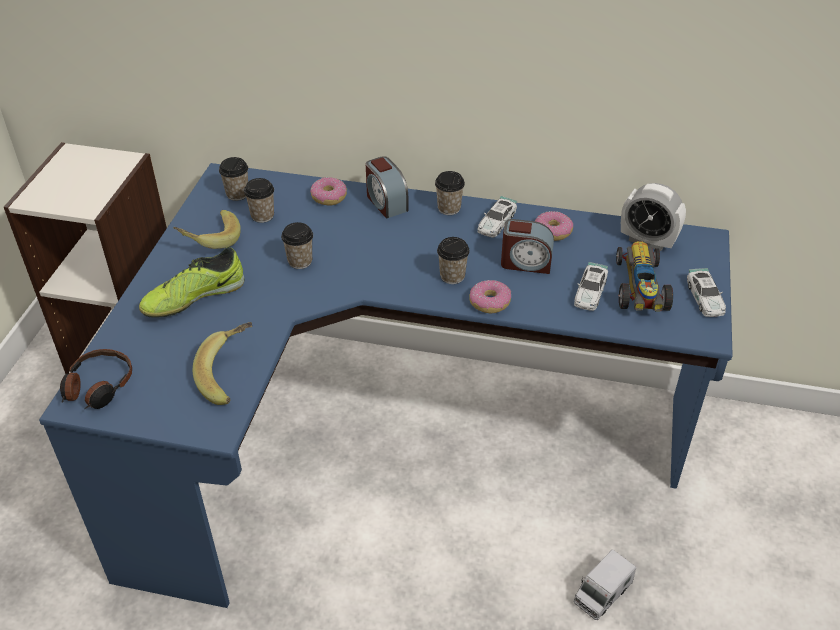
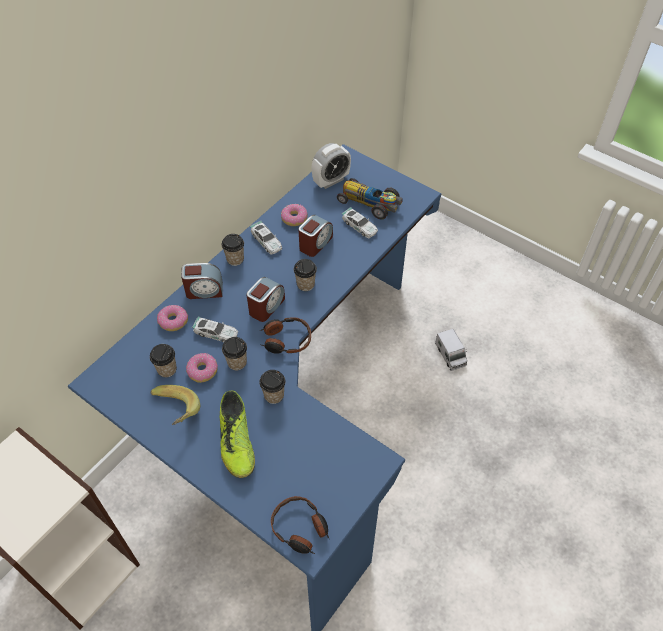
camera: 65 degrees left, 10 degrees up
(231, 375) = (333, 439): banana -> none
(237, 194) = (127, 378): cup -> cup (274, 395)
(355, 288) = (285, 340): none -> headphones
(395, 256) = (266, 307): none -> alarm clock
(490, 302) = (341, 276): donut -> donut (202, 370)
(705, 298) = (393, 181): toy car -> toy car (216, 333)

